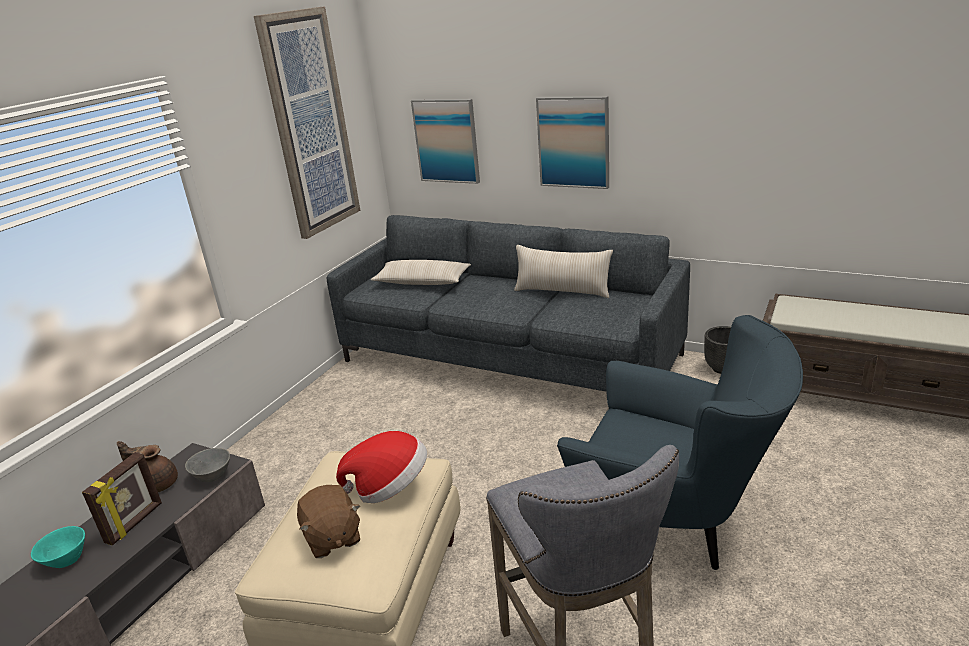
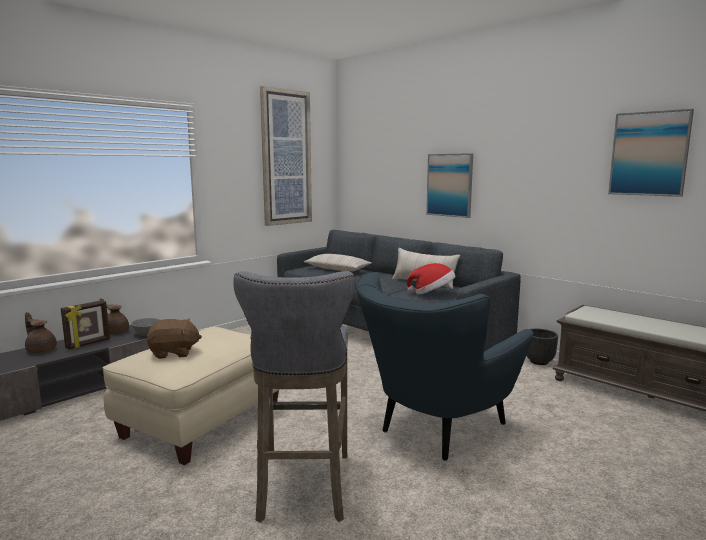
camera: 15 degrees right, 15 degrees down
(66, 559) = (41, 350): turquoise bowl -> brown teapot
(332, 538) = (174, 353): brown plush toy -> brown plush toy turned 90 degrees counterclockwise
(390, 487) = (229, 341): hat -> hat (432, 293)
(446, 141) = (374, 183): picture -> picture (649, 154)
(674, 522) = (436, 430): blue armchair -> blue armchair turned 90 degrees clockwise

